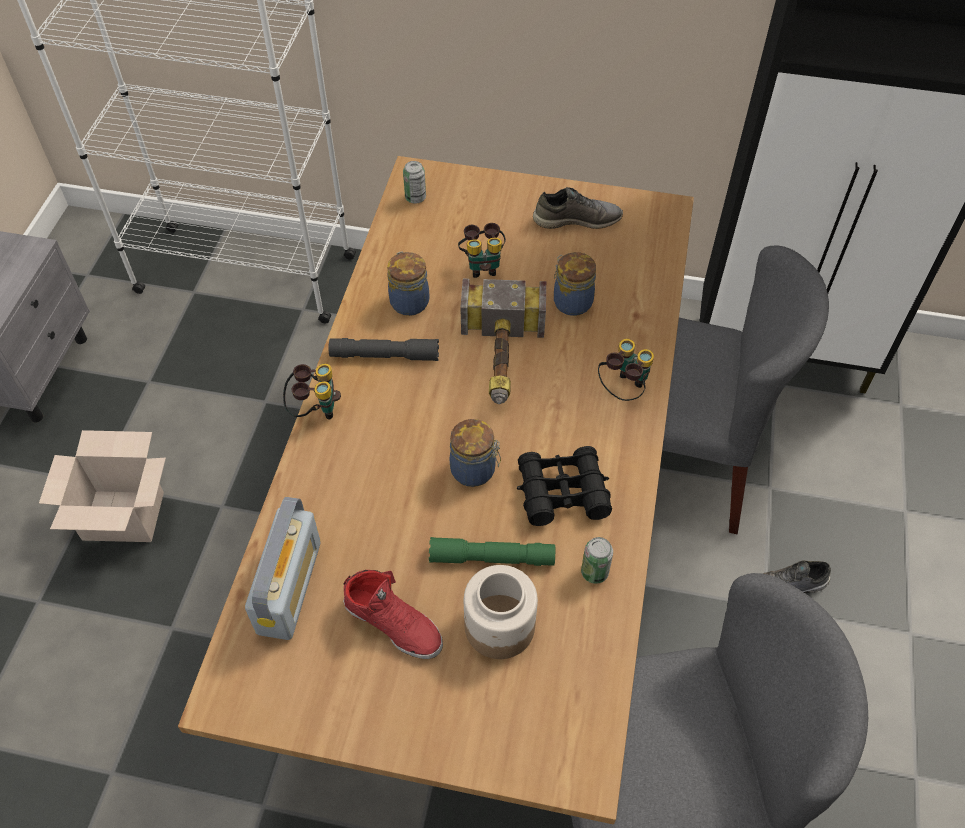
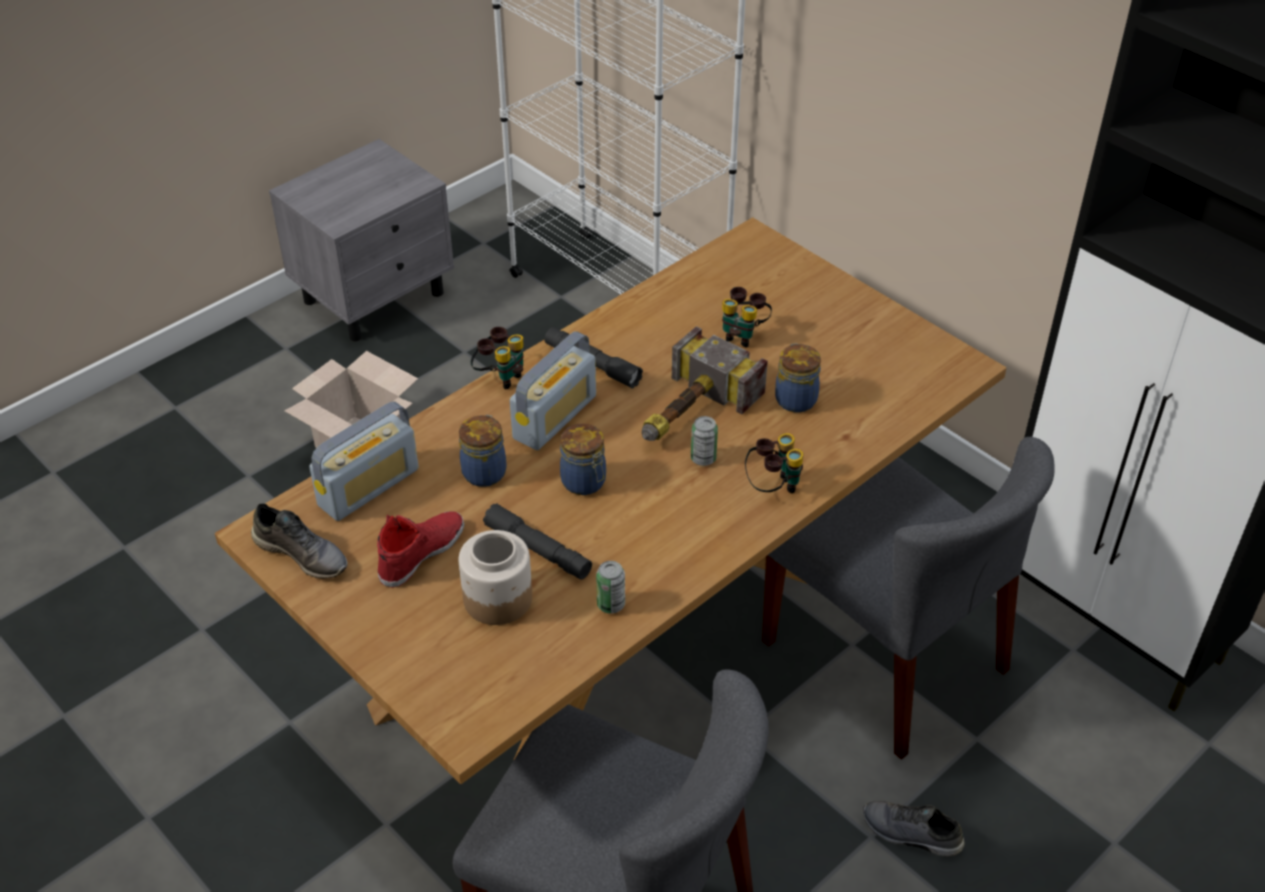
camera: 35 degrees right, 10 degrees down
(394, 623) = (421, 552): red shoe -> red shoe turned 120 degrees counterclockwise
(396, 422) = (555, 417): none -> radio
(409, 301) = (651, 333): jar -> jar (485, 471)
(415, 198) = (735, 256): can -> can (703, 458)
(492, 558) = (538, 550): green flashlight -> grey flashlight
(562, 492) = (642, 534): black binoculars -> none
(577, 219) = (868, 336): grey shoe -> grey shoe (302, 553)

